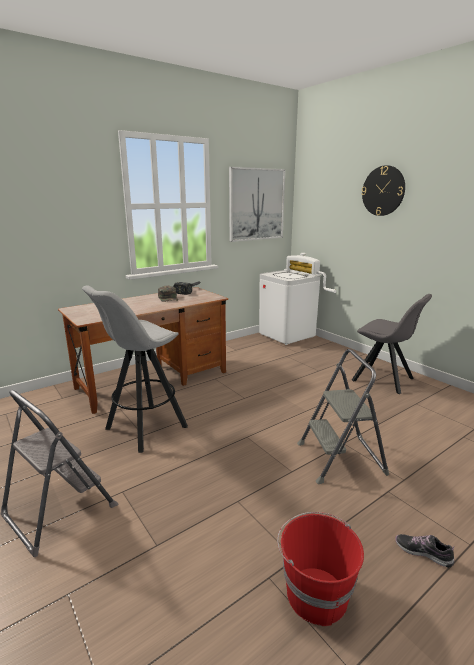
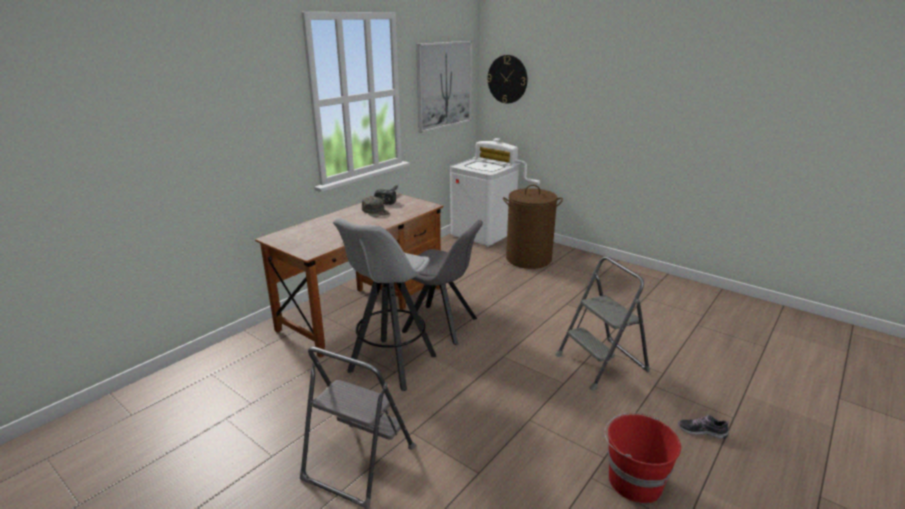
camera: 15 degrees left, 5 degrees up
(317, 358) = (528, 259): none -> brown laundry basket
(383, 191) = (591, 73): wall clock -> wall clock (507, 79)
(383, 379) = (605, 275): grey chair -> grey chair (441, 325)

